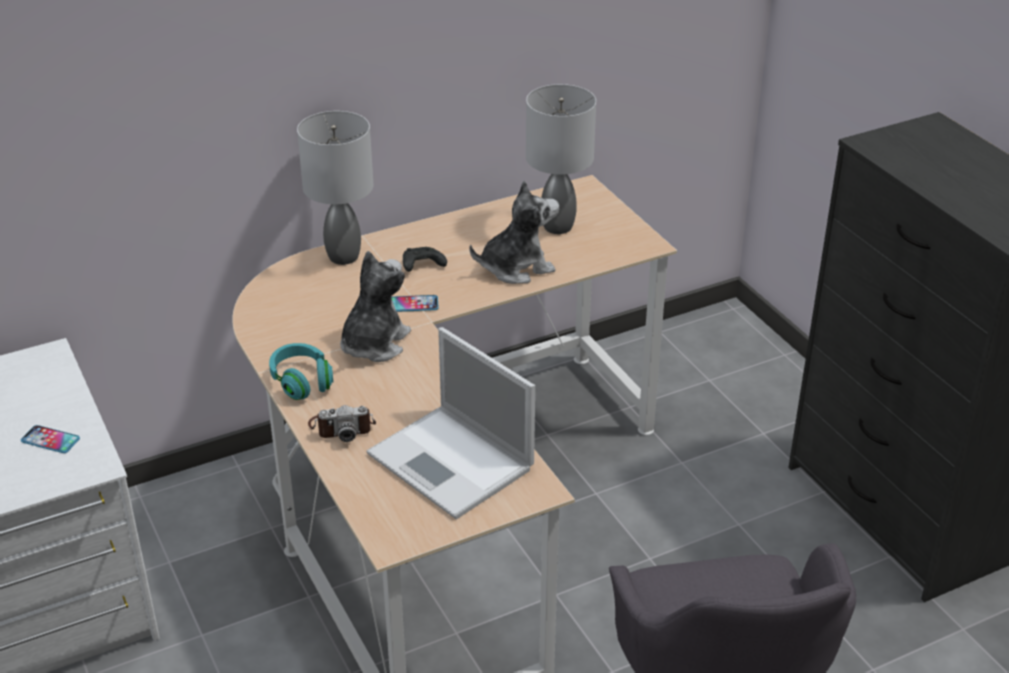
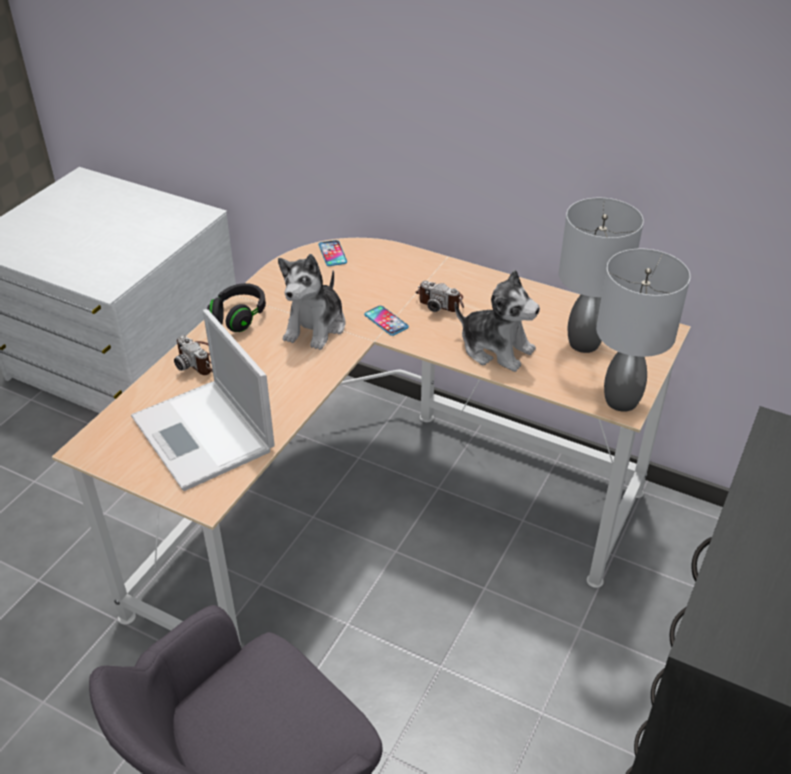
camera: 55 degrees right, 5 degrees up
(50, 440) = (119, 258): phone -> phone (332, 254)
(302, 382) = (239, 317): turquoise headphones -> black headphones
(342, 257) = (409, 261): grey table lamp -> grey table lamp (620, 400)
(373, 344) = (316, 327): plush toy -> plush toy turned 120 degrees clockwise
(421, 266) = (441, 301): black game controller -> camera
(453, 462) = (204, 435): laptop -> laptop turned 45 degrees counterclockwise

